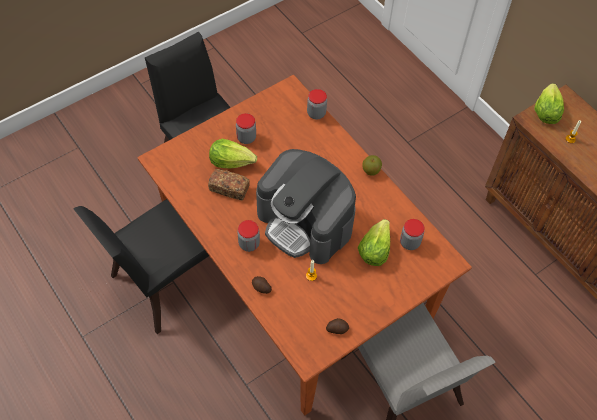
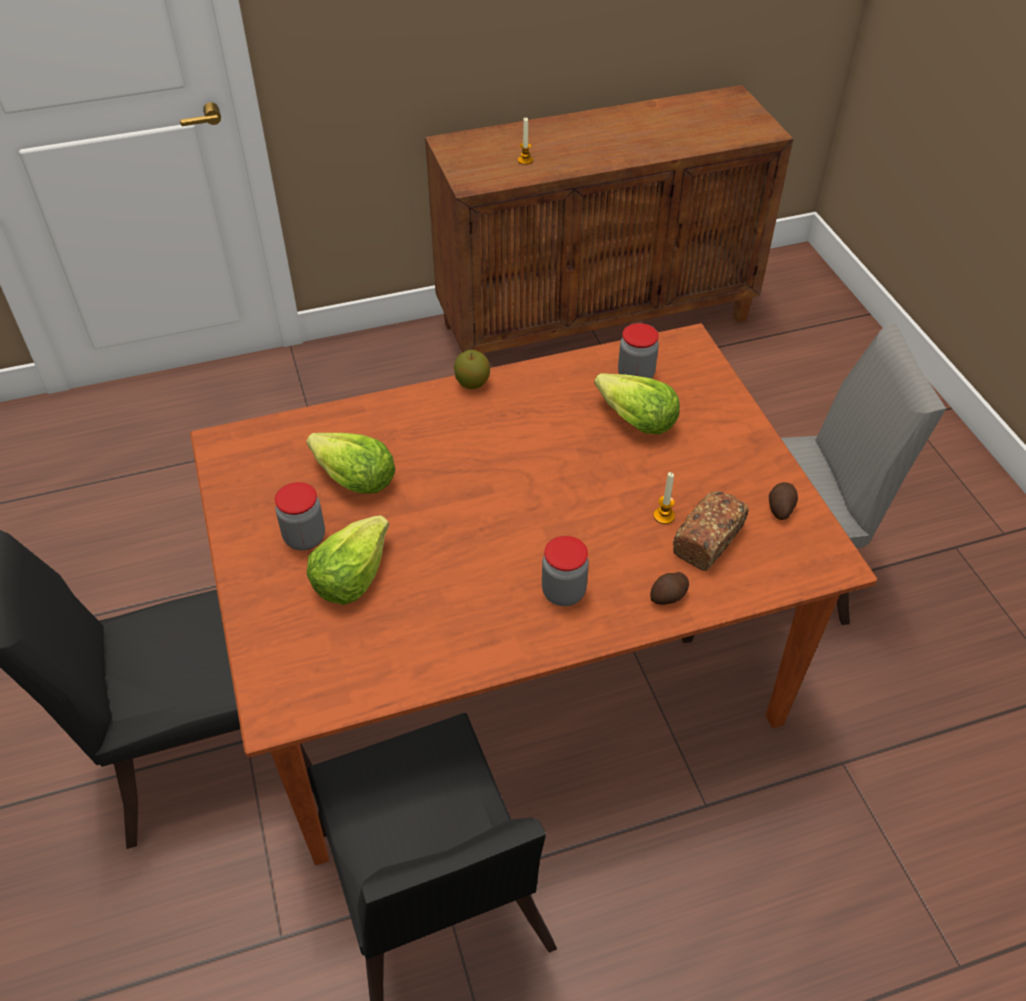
camera: 70 degrees left, 10 degrees down
(229, 189) = (418, 594): bread -> bread (708, 540)
(305, 223) = (546, 496): coffee machine -> none
(316, 113) = (307, 421): jar -> none
(546, 111) = (464, 166): lettuce -> lettuce (353, 479)

